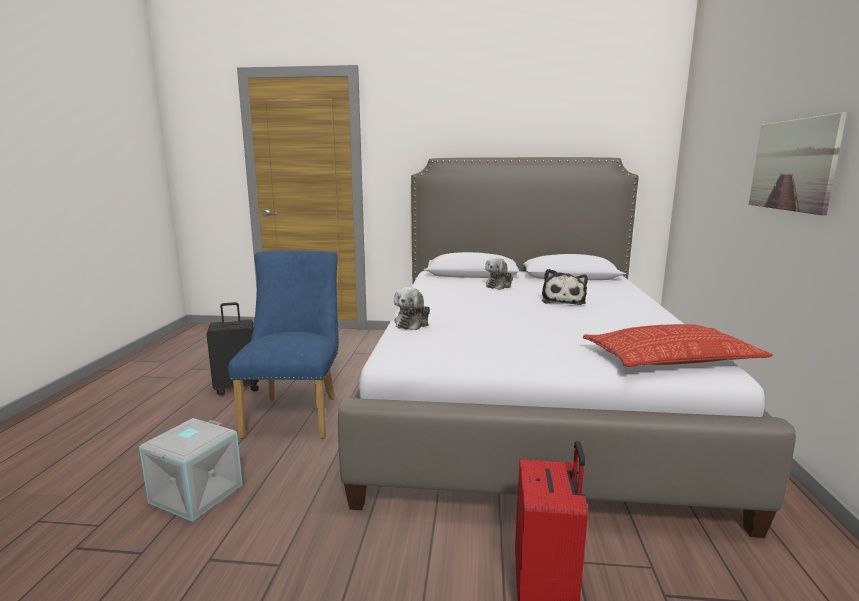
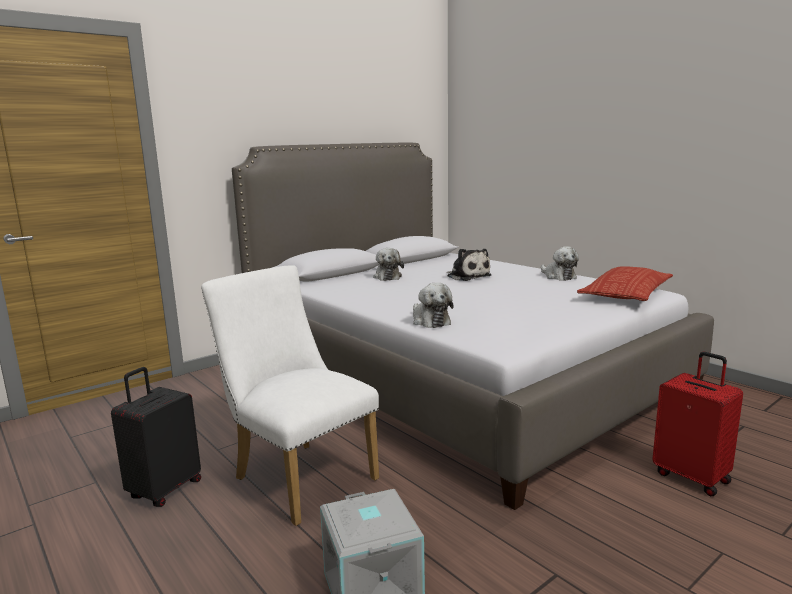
camera: 45 degrees left, 0 degrees up
(296, 413) = (298, 476): blue chair -> white chair
(653, 323) = (558, 276): none -> plush toy
(793, 165) = (609, 146): picture -> none

